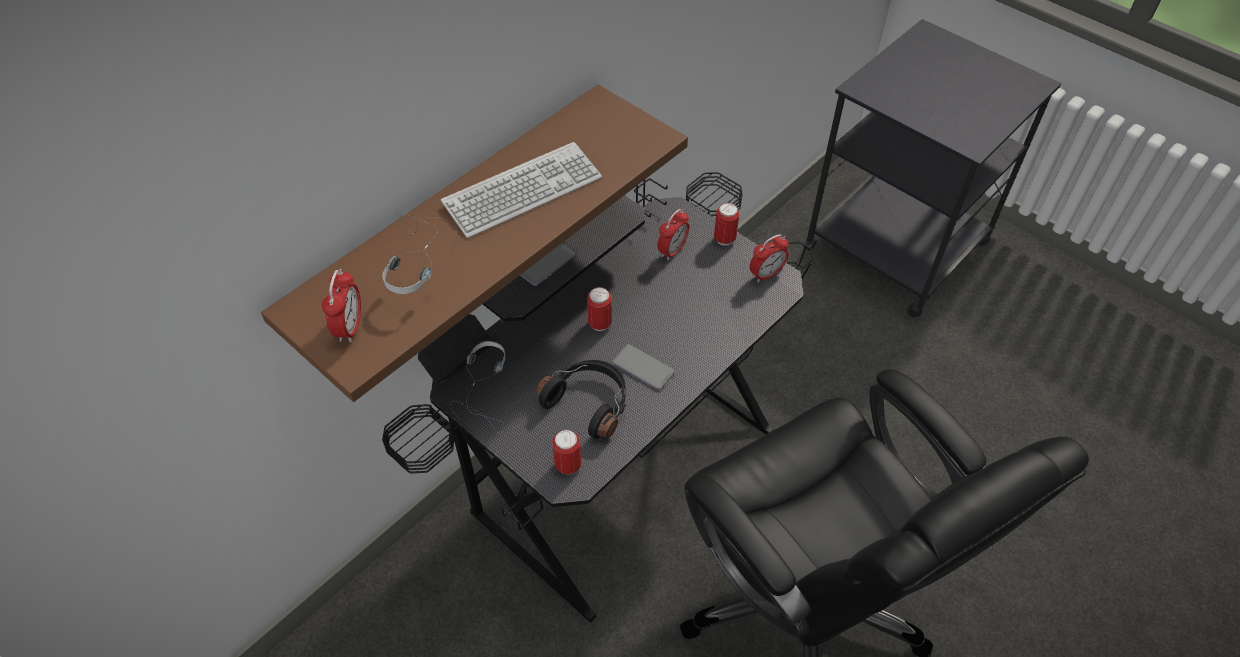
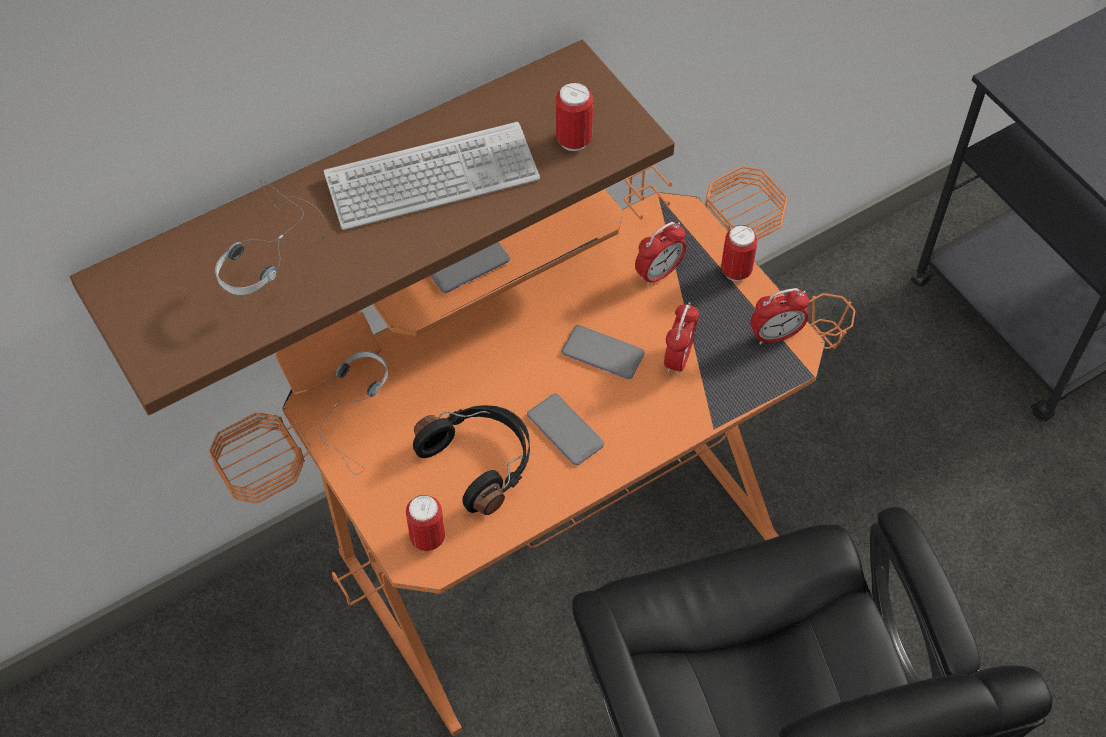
camera: 15 degrees right, 5 degrees up
(350, 327) = (167, 319): alarm clock -> alarm clock (678, 358)
(600, 323) = (528, 356): can -> can (573, 140)
(619, 465) = (552, 536): black desk -> orange desk
(652, 310) = (603, 353): none -> phone

